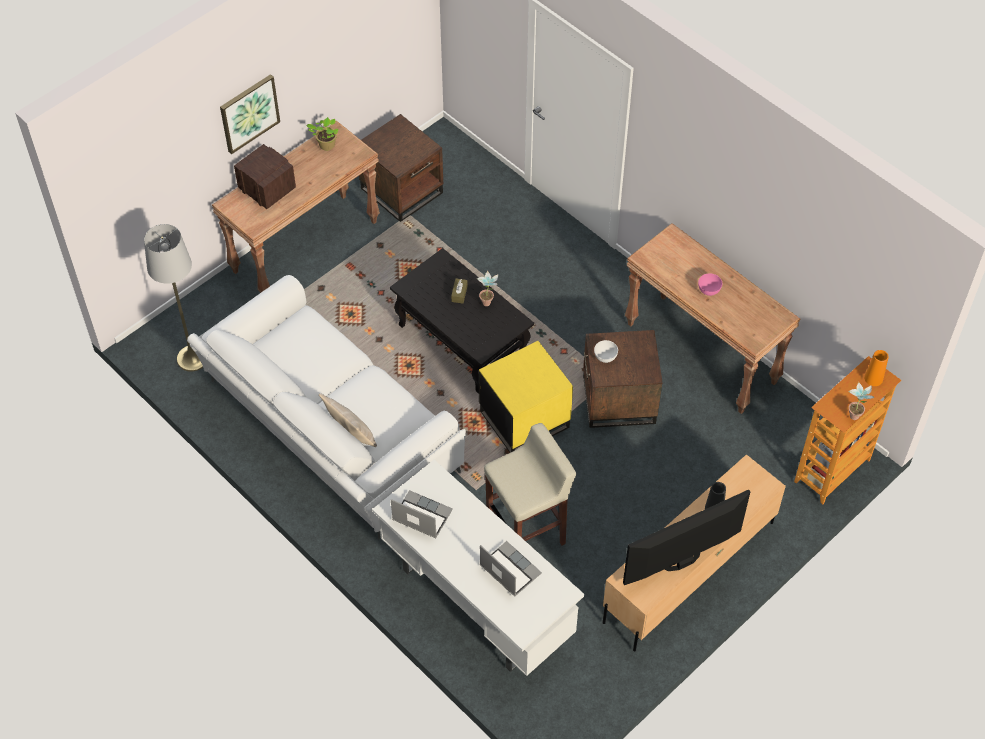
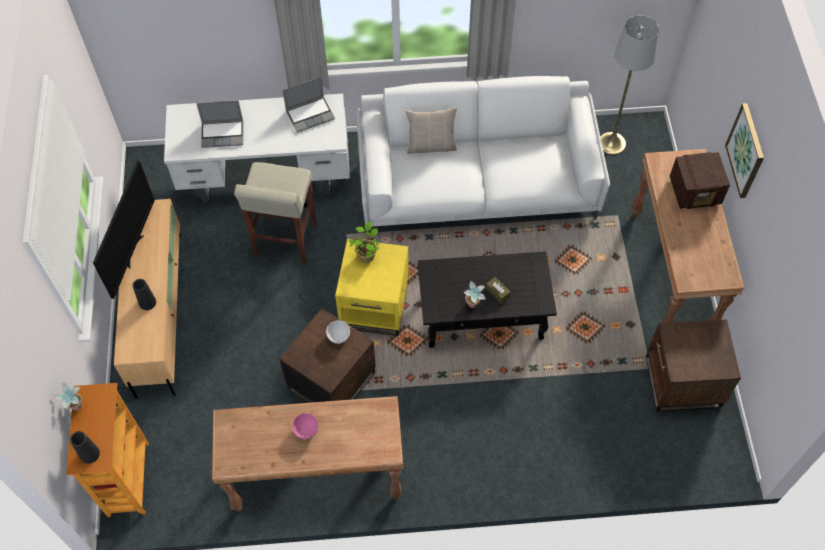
camera: 130 degrees right, 5 degrees up
(326, 145) = (716, 261): potted plant -> potted plant (366, 255)
(873, 378) = (89, 454): orange vase -> black vase

